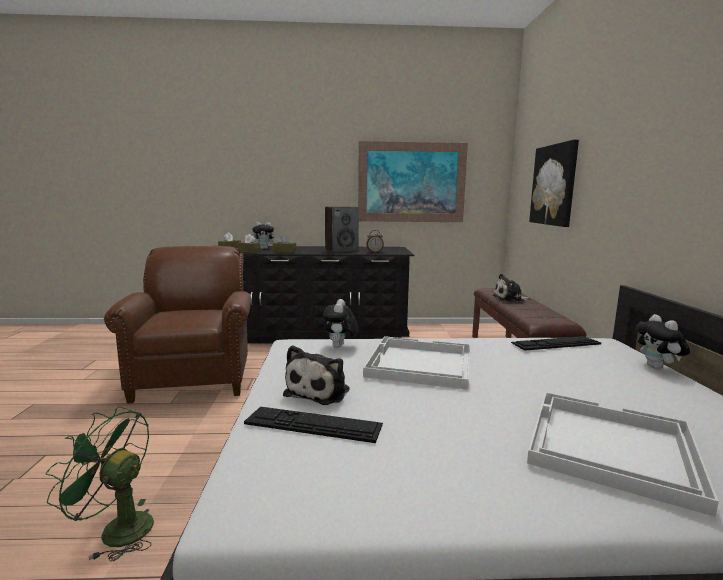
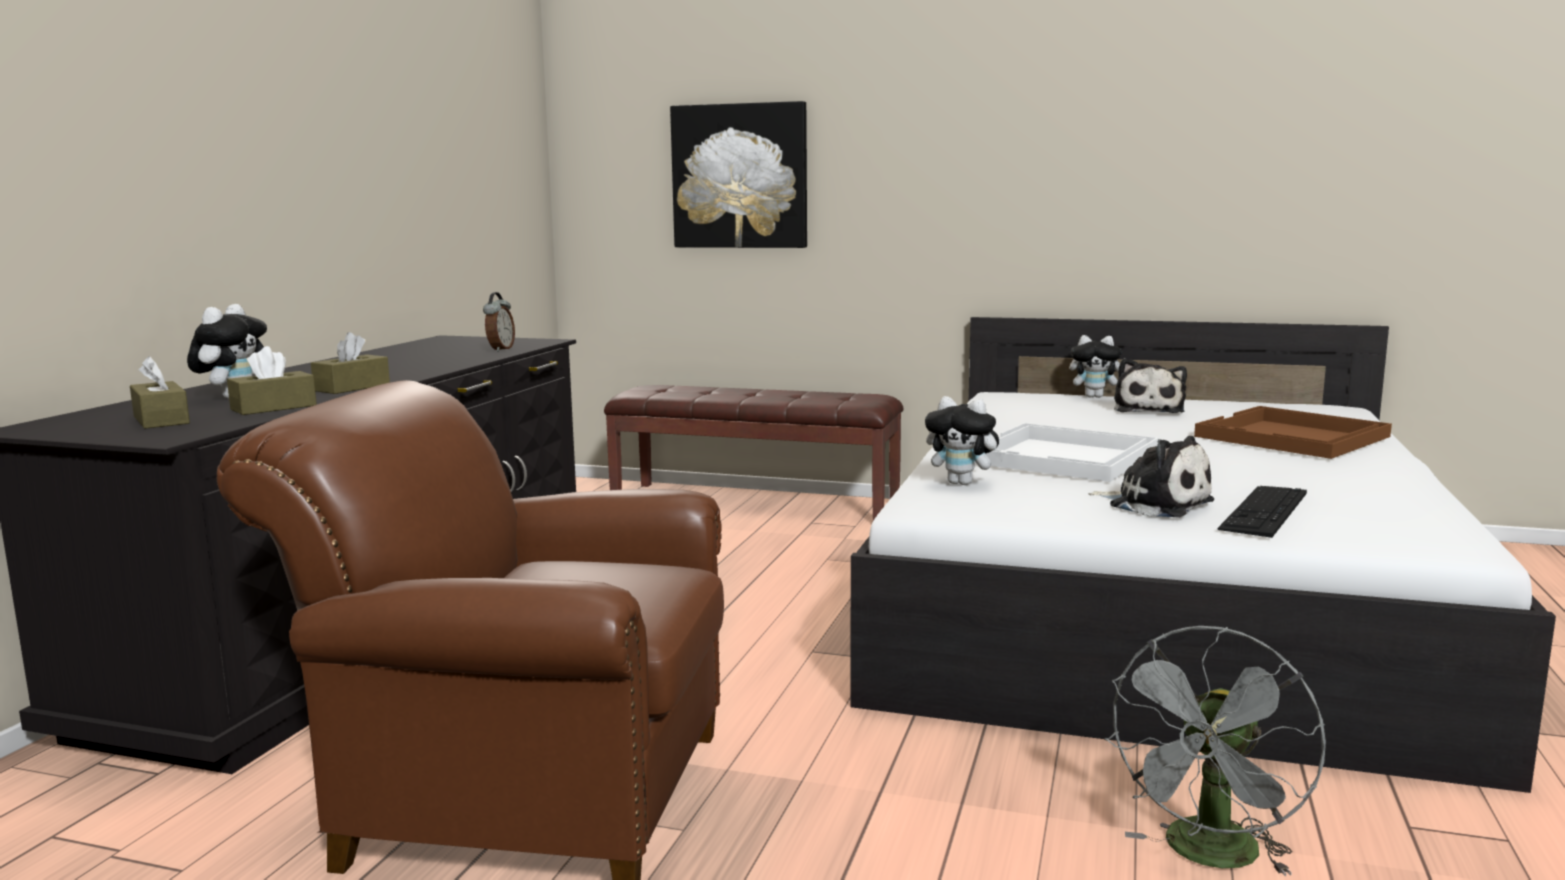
camera: 70 degrees left, 0 degrees up
(117, 529) = (1209, 857): green fan -> grey fan
(341, 251) = (429, 361): speaker -> none
(411, 182) = (425, 168): picture -> none
(510, 299) = (724, 394): plush toy -> plush toy (1148, 409)
(555, 343) = (1006, 405): keyboard -> none
(609, 447) = (1292, 437): white tray -> brown tray

